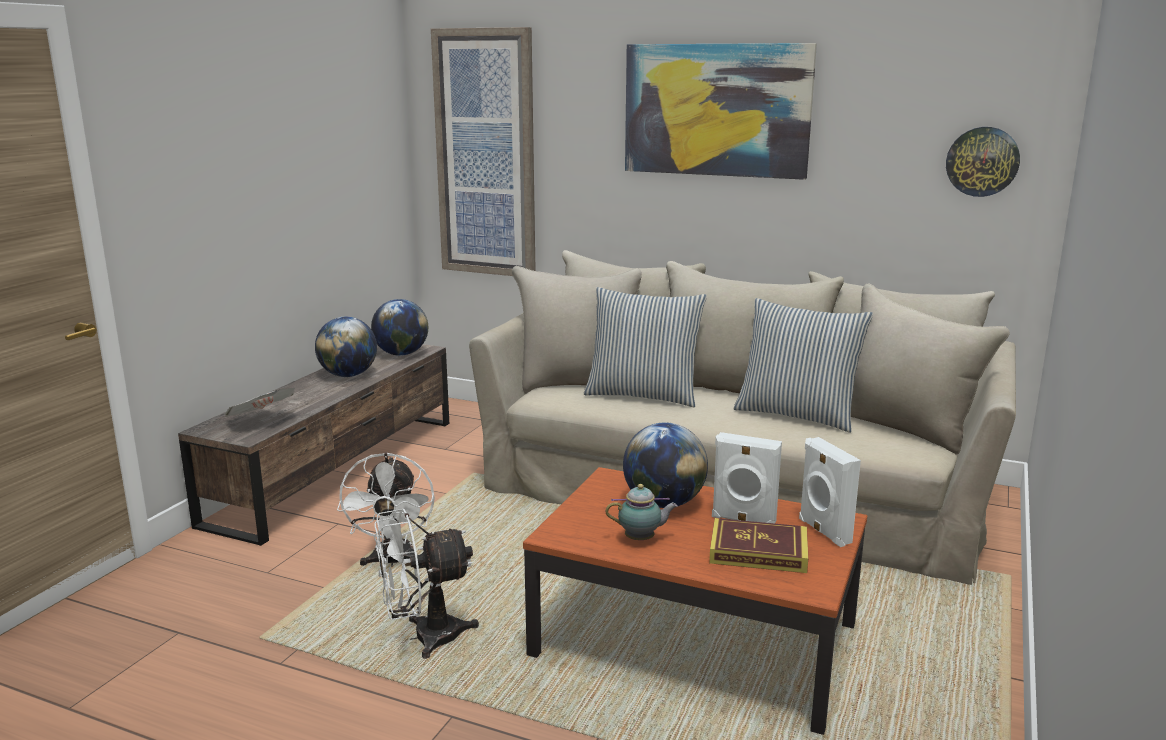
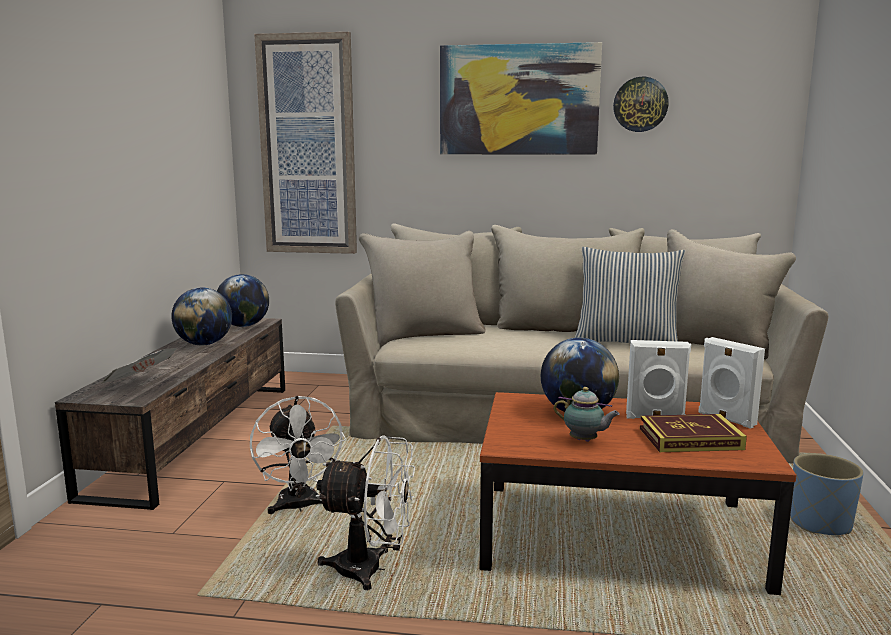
camera: 15 degrees left, 5 degrees down
(424, 638) = (371, 570): white fan -> white fan turned 135 degrees counterclockwise
(641, 539) = (585, 441): teapot -> teapot turned 45 degrees clockwise
(643, 395) = (489, 338): pillow -> none
(939, 662) = (820, 523): none -> blue planter
(982, 161) = (735, 134): wall clock -> wall clock (640, 104)

